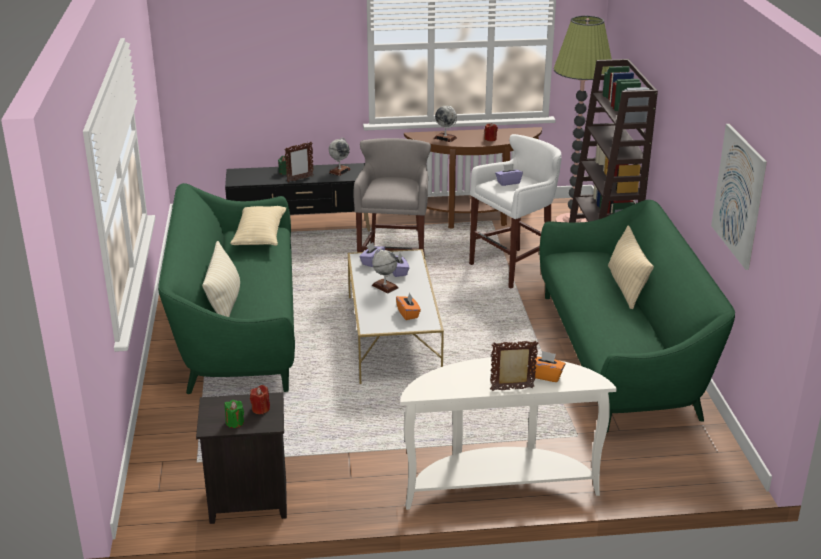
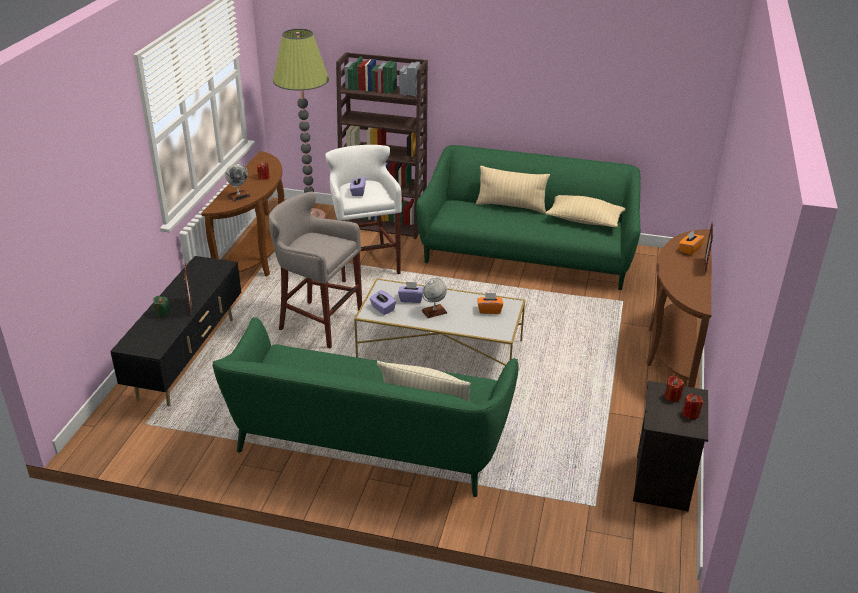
camera: 70 degrees left, 5 degrees up
(235, 422) = (690, 414): green candle -> red candle
(260, 236) = (293, 359): beige pillow -> beige pillow (584, 220)
(339, 171) = (194, 280): globe -> none
(499, 485) = (672, 349): white console table -> brown console table
(738, 195) = (609, 89): picture -> none

